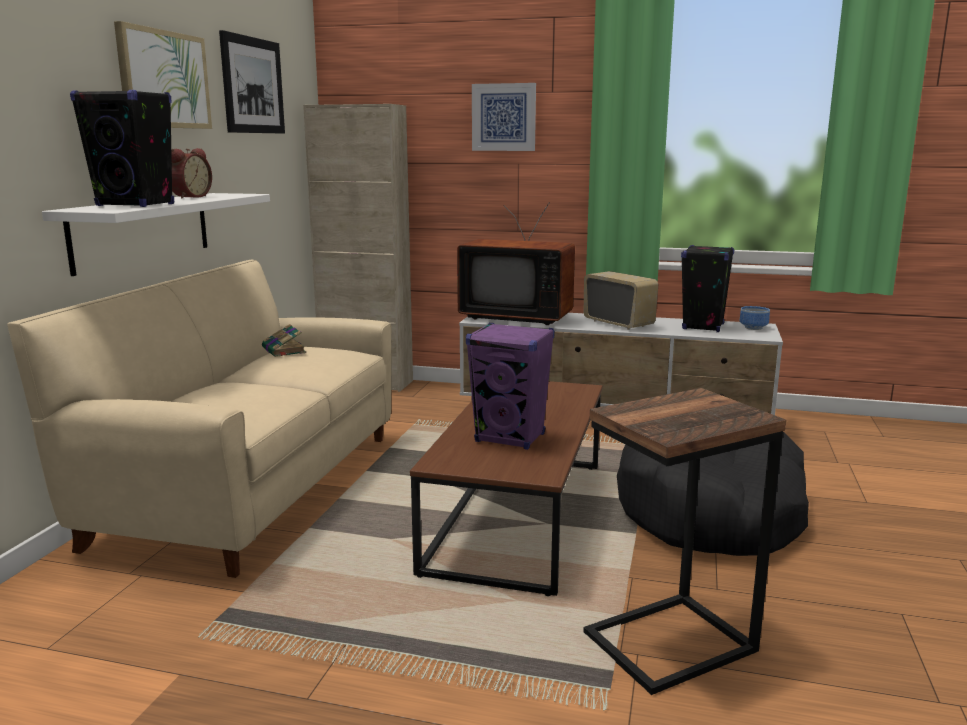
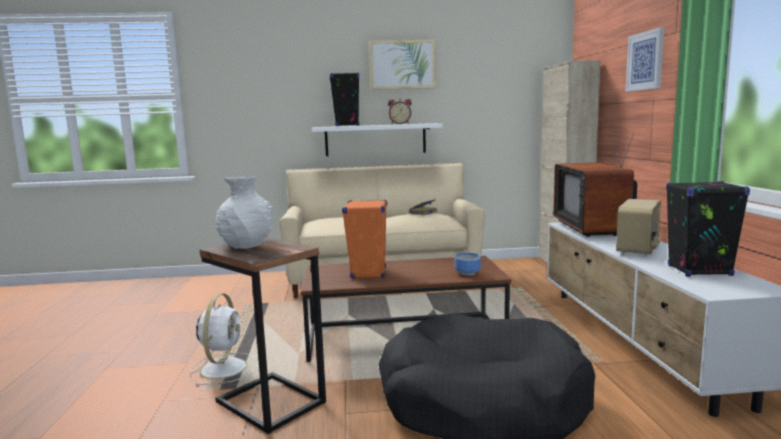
camera: 70 degrees right, 5 degrees down
(253, 85) = (486, 60): picture -> none
(510, 438) = (368, 273): purple speaker -> orange speaker
(522, 681) = (224, 367): none -> white fan
(658, 418) = (246, 245): none -> white vase
(753, 327) = (750, 287): bowl -> bowl (468, 273)

